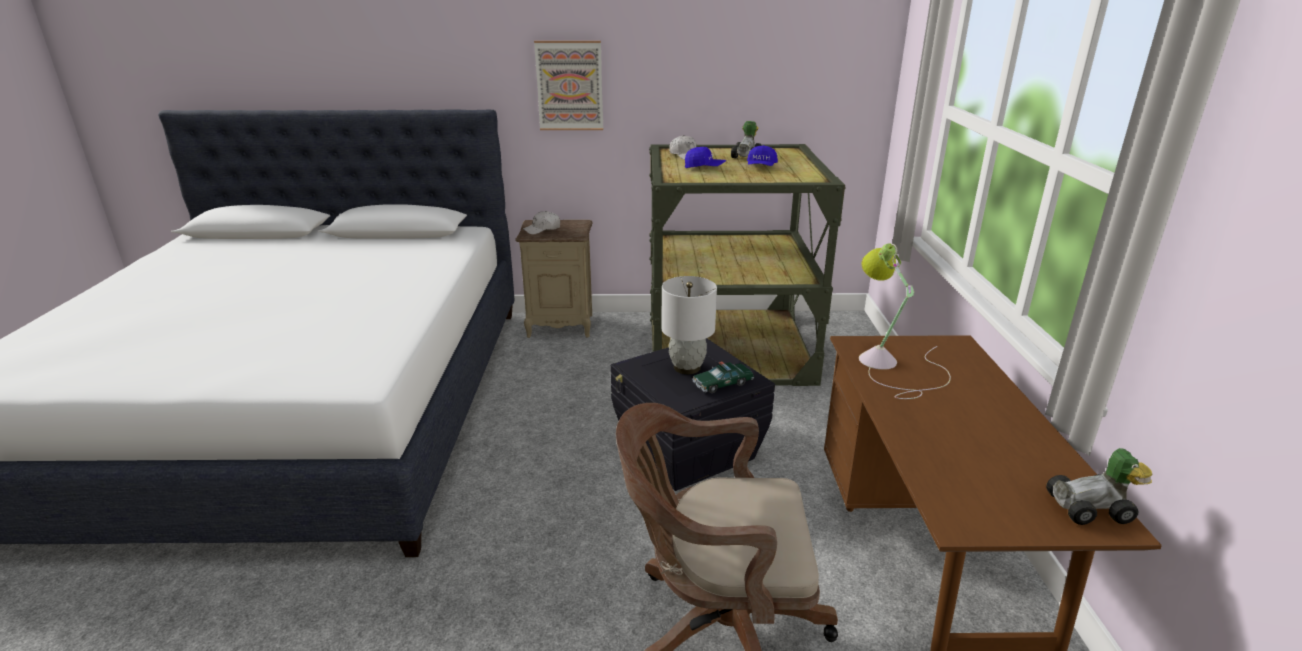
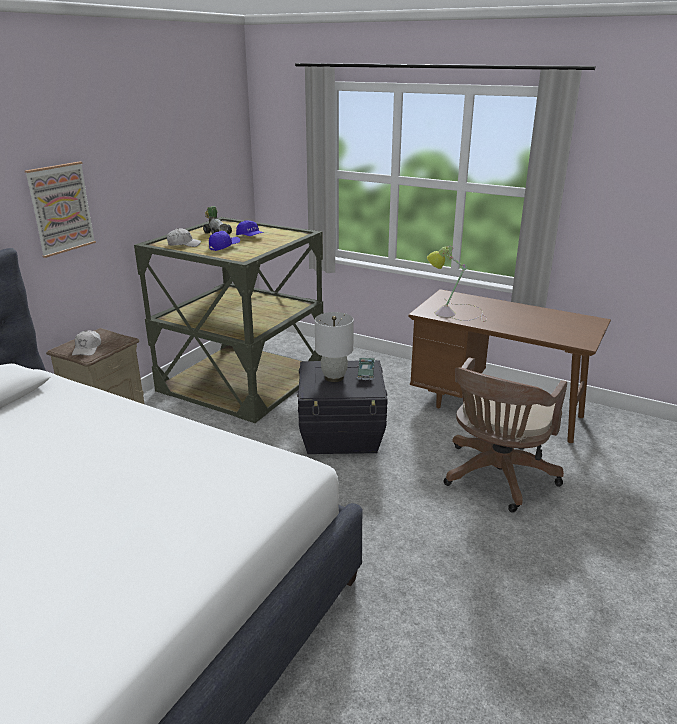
camera: 60 degrees left, 0 degrees up
(1093, 509) = (586, 320): toy car -> none

